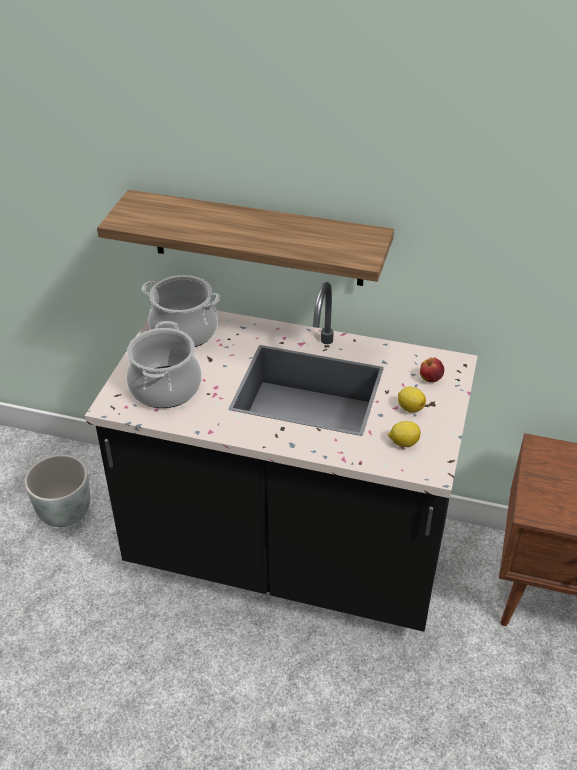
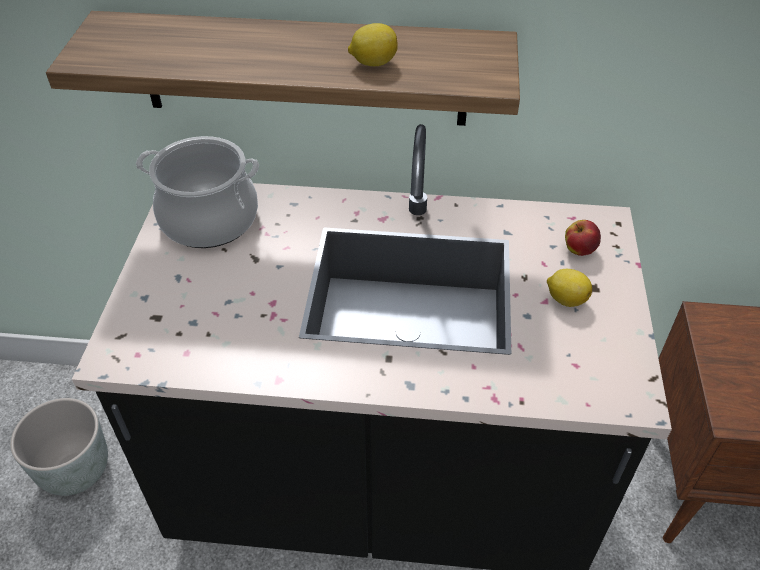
camera: 10 degrees left, 5 degrees up
(166, 388) = (196, 314): cooking pot -> none
(403, 442) = (574, 357): lemon -> lemon (373, 63)

